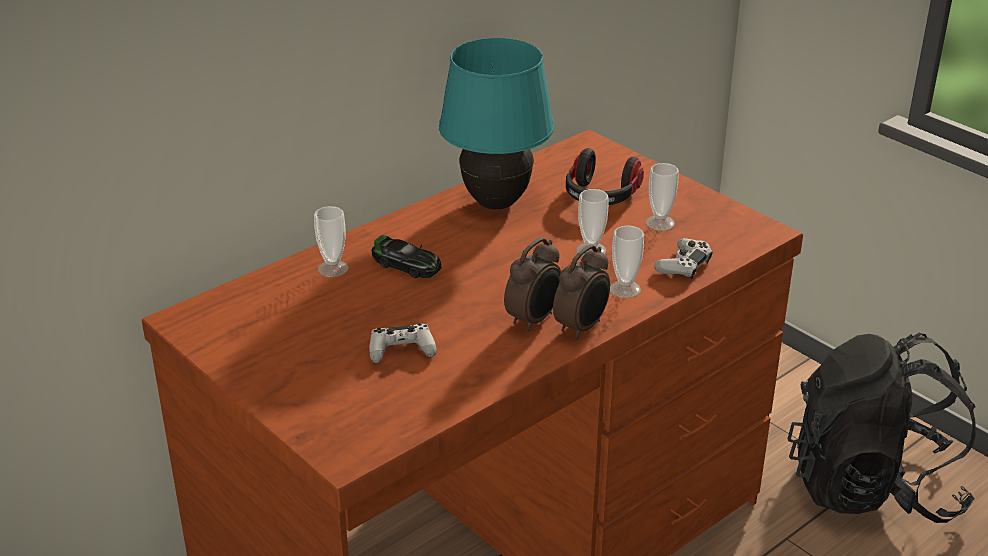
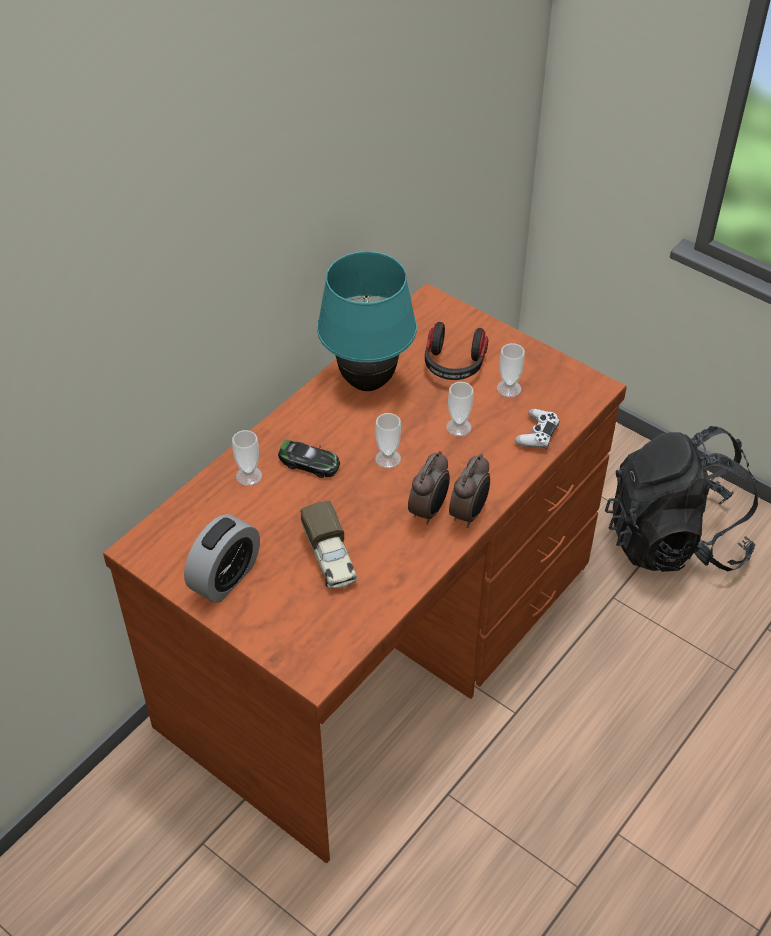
camera: 10 degrees left, 15 degrees up
(272, 355) = (225, 578): none -> alarm clock
(402, 350) = (330, 558): white game controller -> toy truck
(625, 289) = (495, 467): cup -> cup (388, 458)

